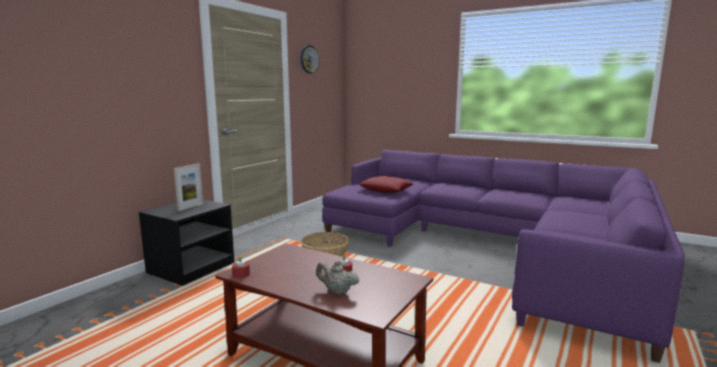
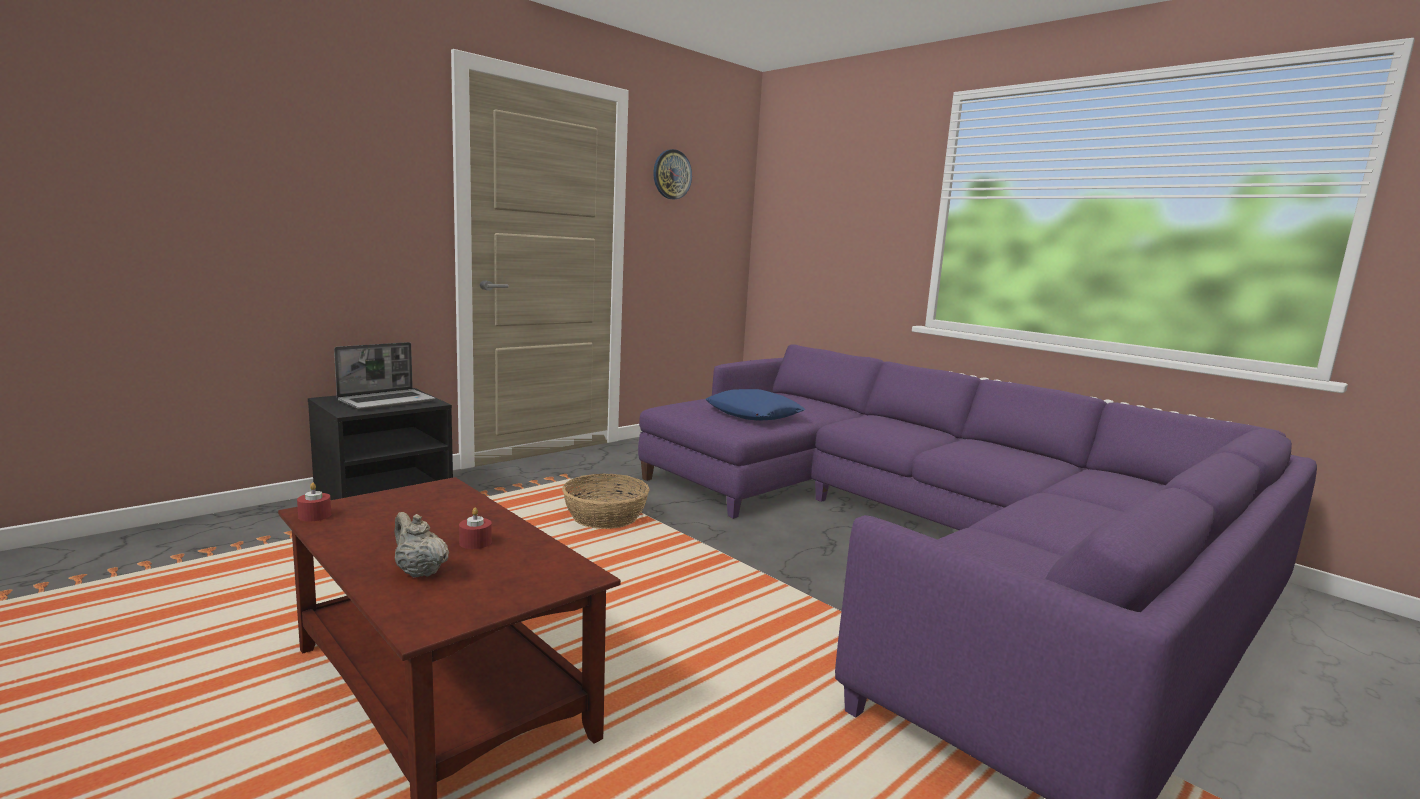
camera: 15 degrees right, 0 degrees up
(190, 207) = (387, 401): picture frame -> laptop
(386, 189) = (753, 414): red pillow -> blue pillow

